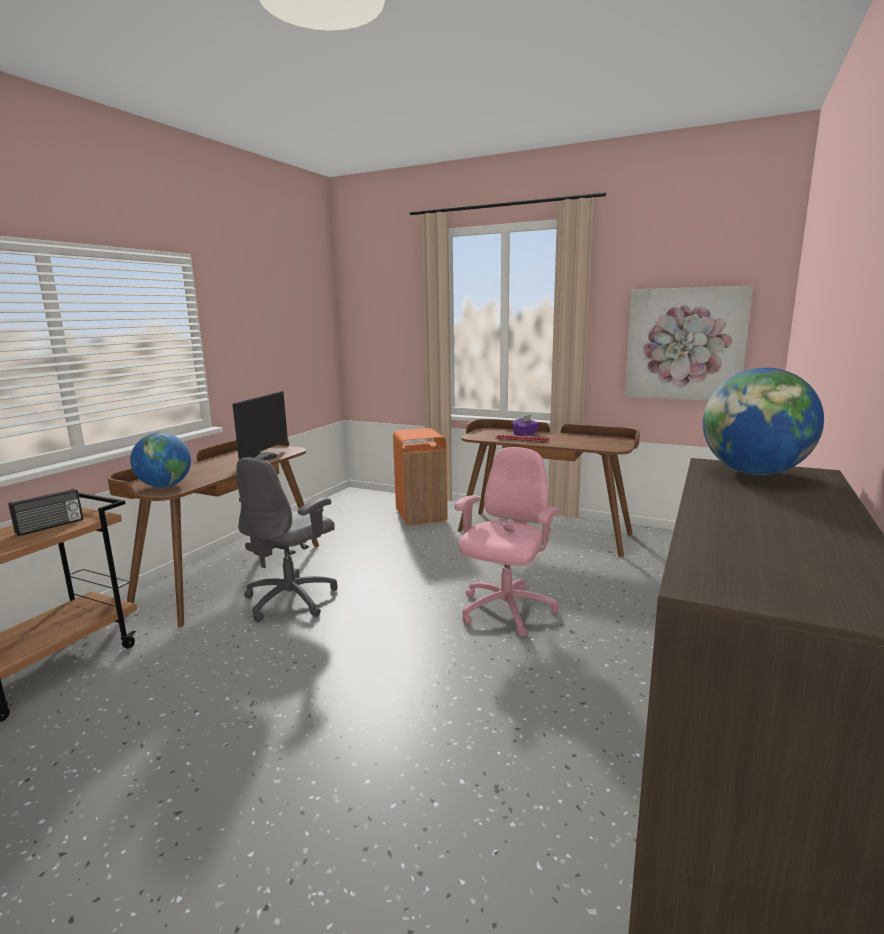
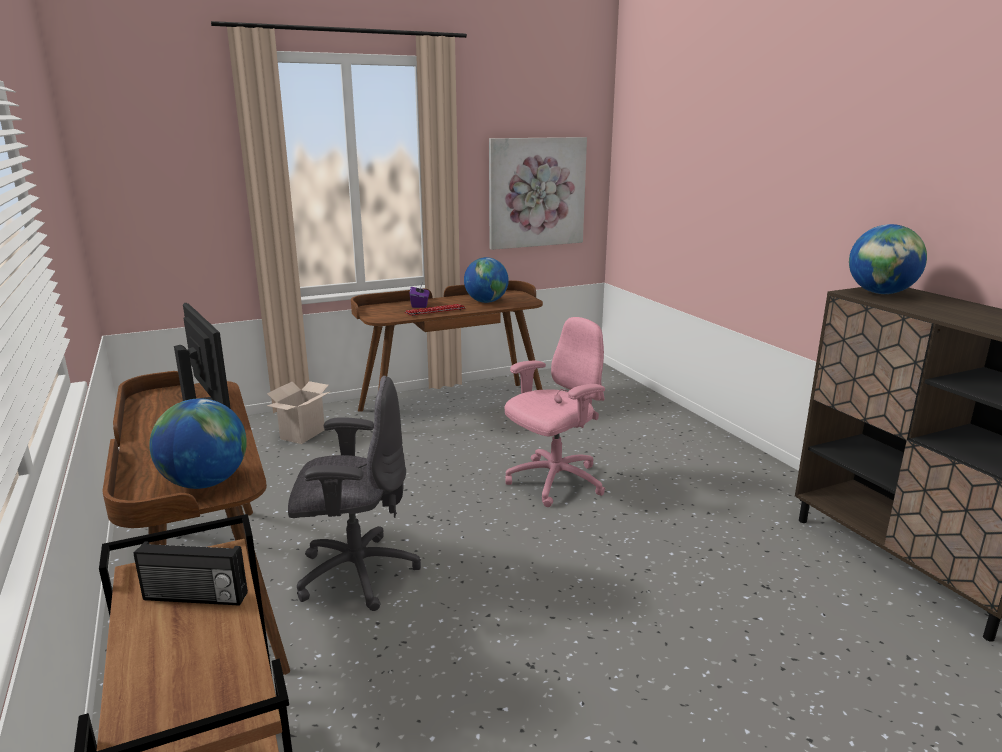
camera: 50 degrees left, 5 degrees up
(50, 526) = (194, 598): radio -> radio turned 105 degrees clockwise
(292, 599) = (355, 573): grey office chair -> grey office chair turned 75 degrees counterclockwise
(420, 516) = (303, 435): orange trash can -> cardboard box
(505, 611) = (554, 482): pink office chair -> pink office chair turned 75 degrees clockwise
(580, 441) = (486, 302): none -> globe

